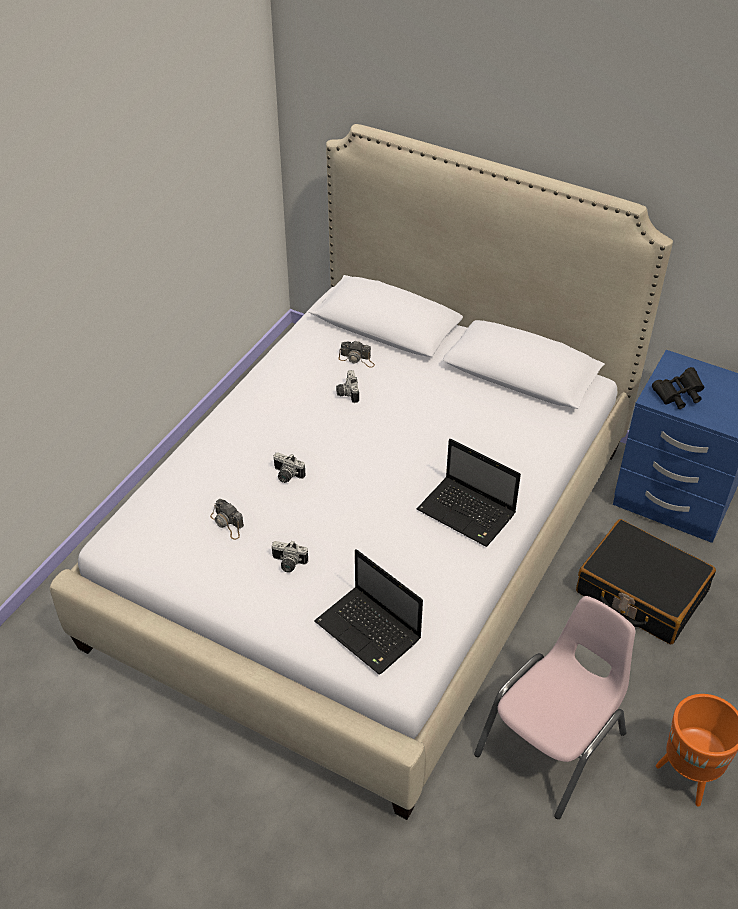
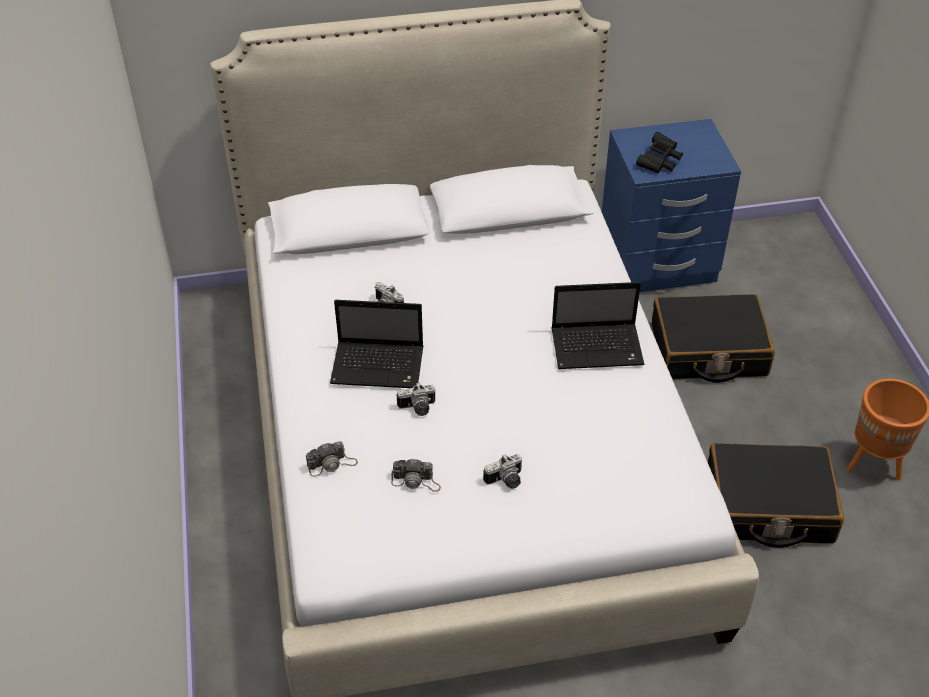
camera: 40 degrees left, 0 degrees up
(357, 359) = (360, 273): camera -> camera (332, 464)
(370, 632) = (634, 490): laptop -> laptop (380, 366)
(553, 745) = (768, 506): pink chair -> black suitcase

